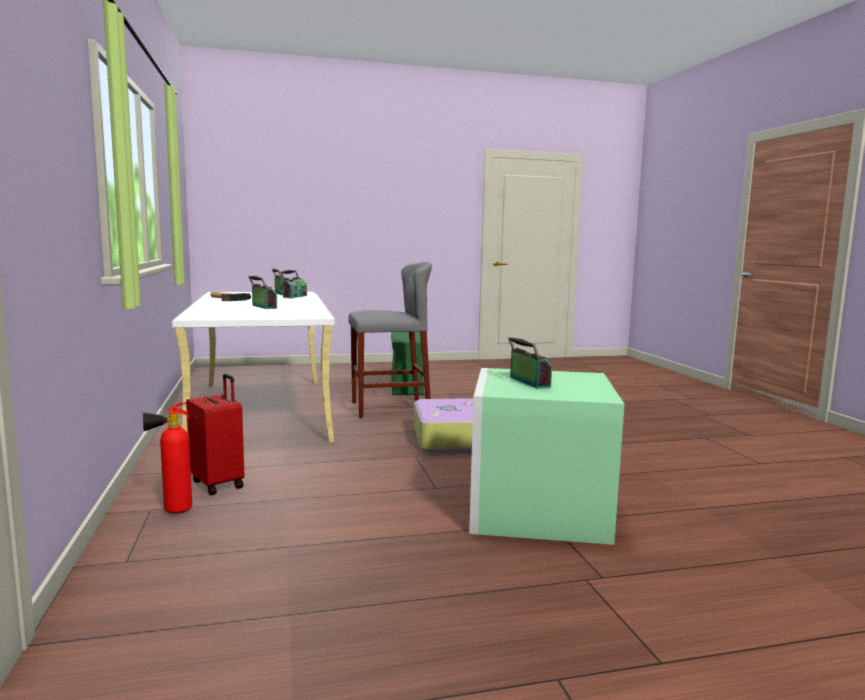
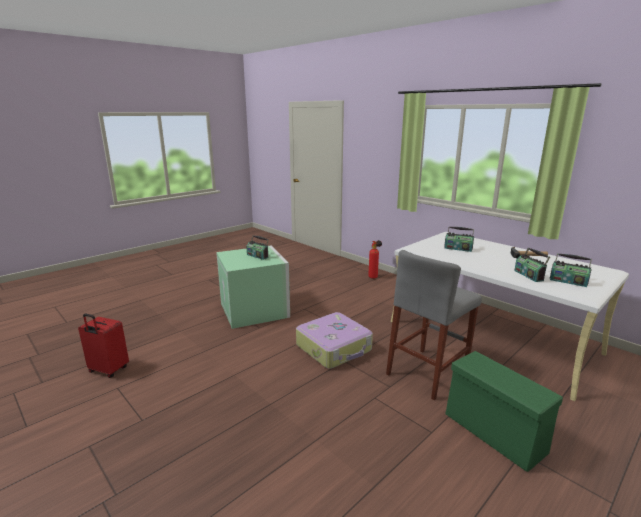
camera: 150 degrees right, 10 degrees up
(219, 484) = (384, 288): red suitcase -> red suitcase (108, 370)

